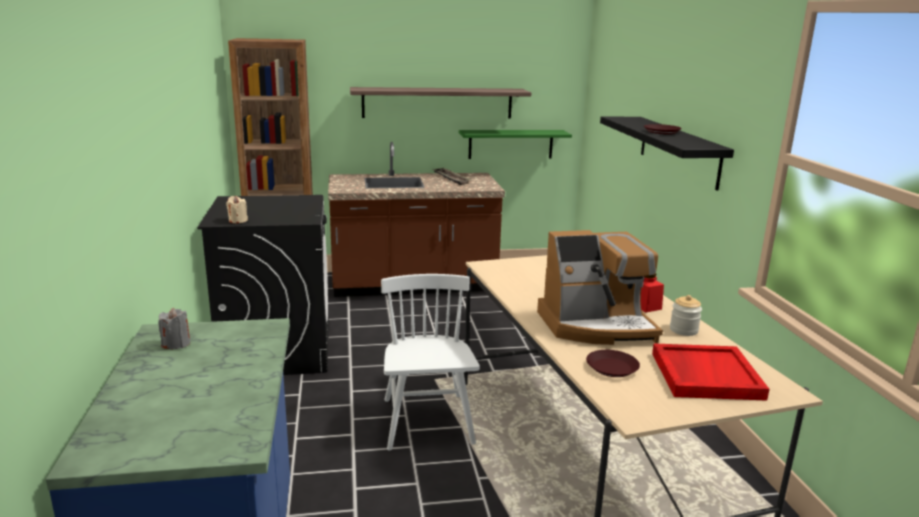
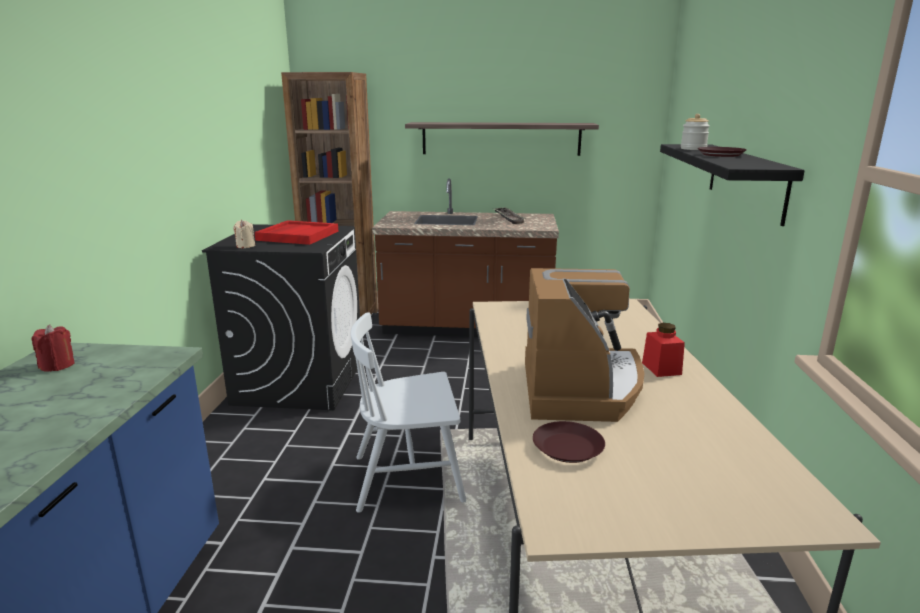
camera: 15 degrees right, 0 degrees up
(176, 344) = (57, 365): grey candle -> red candle
(427, 422) = (409, 478): white chair -> white chair turned 105 degrees counterclockwise
(510, 144) = (580, 184): green shelf -> none
(596, 326) = (581, 388): coffee machine -> coffee machine turned 90 degrees counterclockwise
(683, 330) = (698, 405): jar -> jar (693, 149)
(705, 375) = (698, 474): red tray -> red tray (298, 235)

